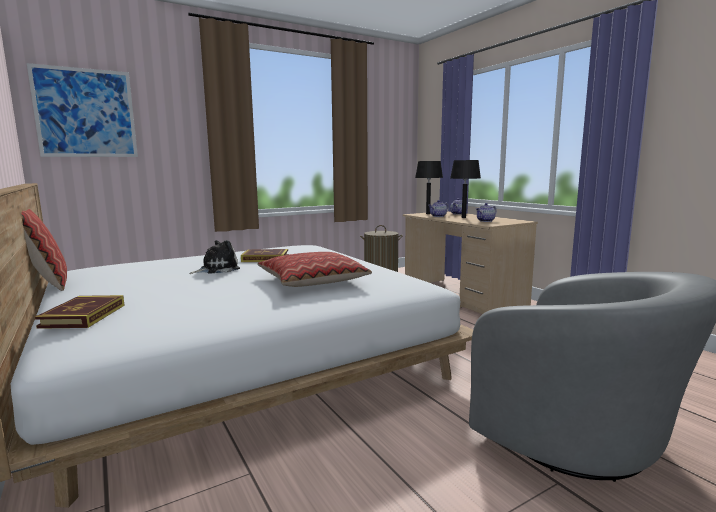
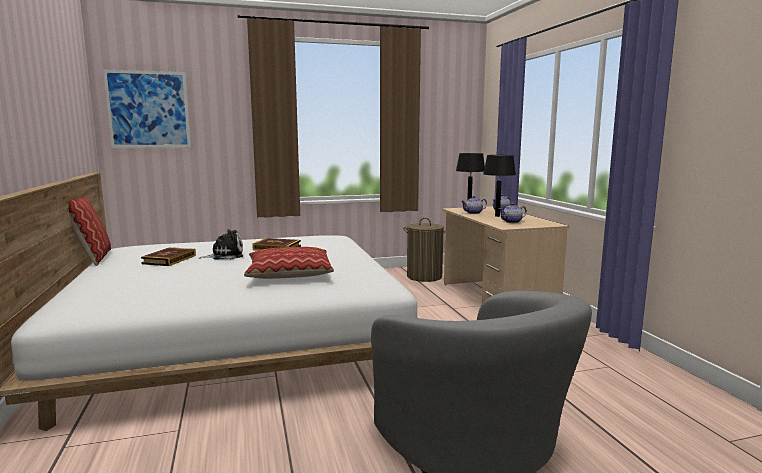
camera: 15 degrees right, 0 degrees up
(83, 316) = (88, 288): book -> book (169, 259)

